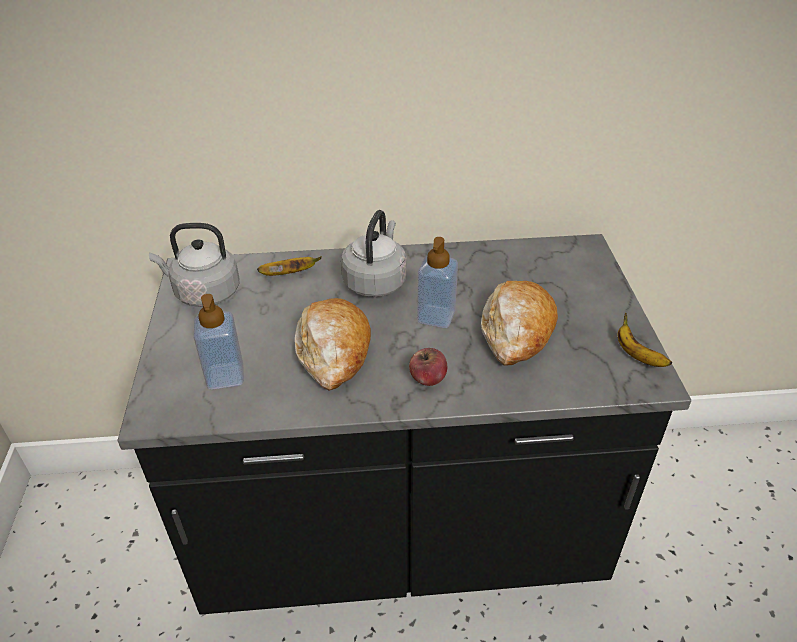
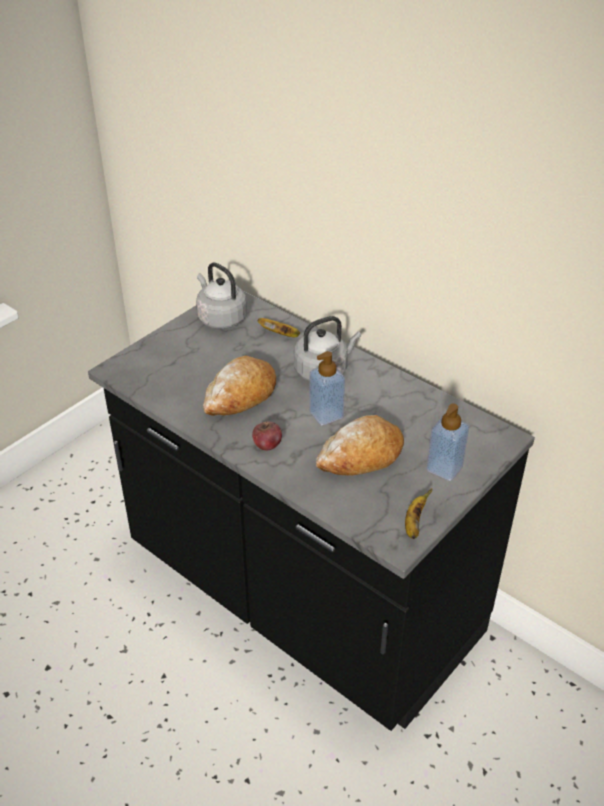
camera: 45 degrees right, 0 degrees up
(225, 376) = (170, 372): soap dispenser -> soap dispenser (444, 468)

